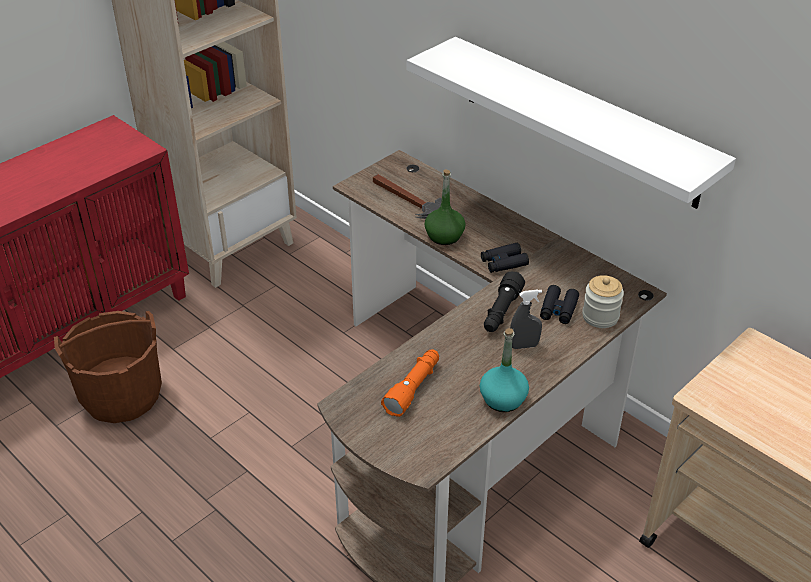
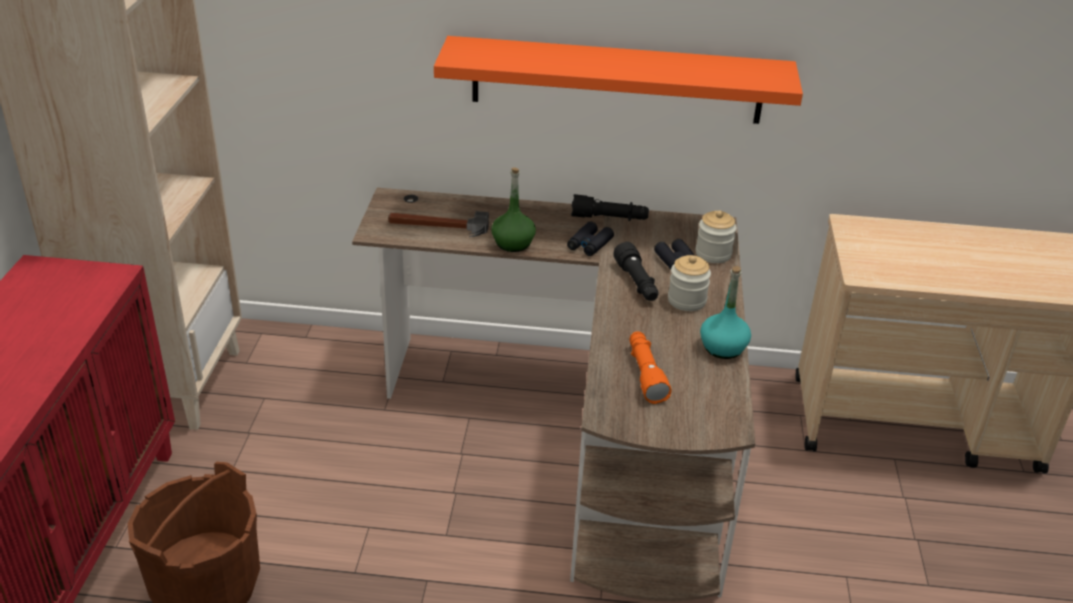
camera: 40 degrees left, 5 degrees down
(524, 346) = (686, 300): grey spray bottle -> jar
(548, 247) = (609, 218): none -> black flashlight
(579, 121) = (617, 80): white shelf -> orange shelf

